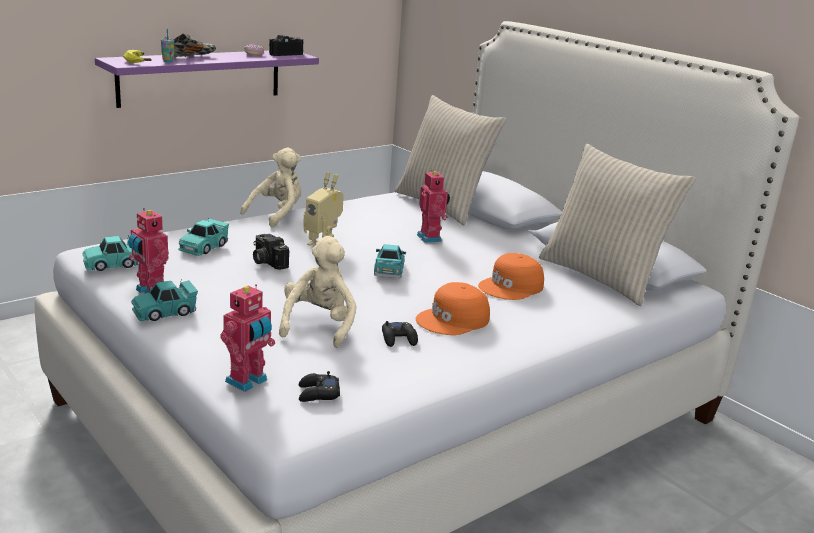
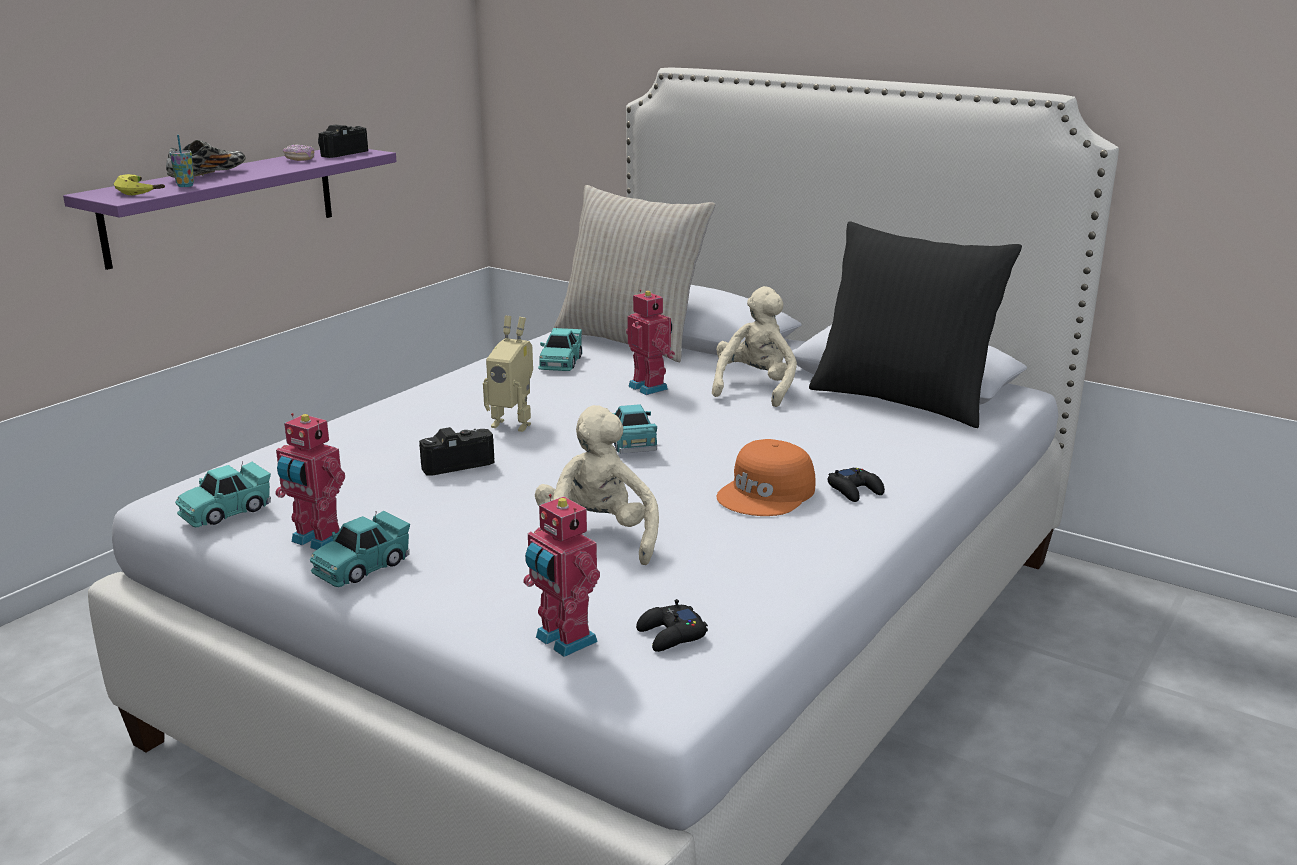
camera: 15 degrees left, 0 degrees up
(204, 247) = (348, 459): turquoise toy car -> turquoise toy car (561, 362)
(248, 382) = (563, 641): toy robot -> toy robot turned 120 degrees clockwise
(266, 261) = (455, 462): camera -> camera turned 120 degrees clockwise
(277, 215) = (413, 392): beige plush toy -> beige plush toy (755, 388)
(399, 339) = (718, 534): black game controller -> black game controller (855, 490)
(512, 287) = (805, 434): orange cap -> none
(602, 277) = (903, 399): beige pillow -> black pillow

